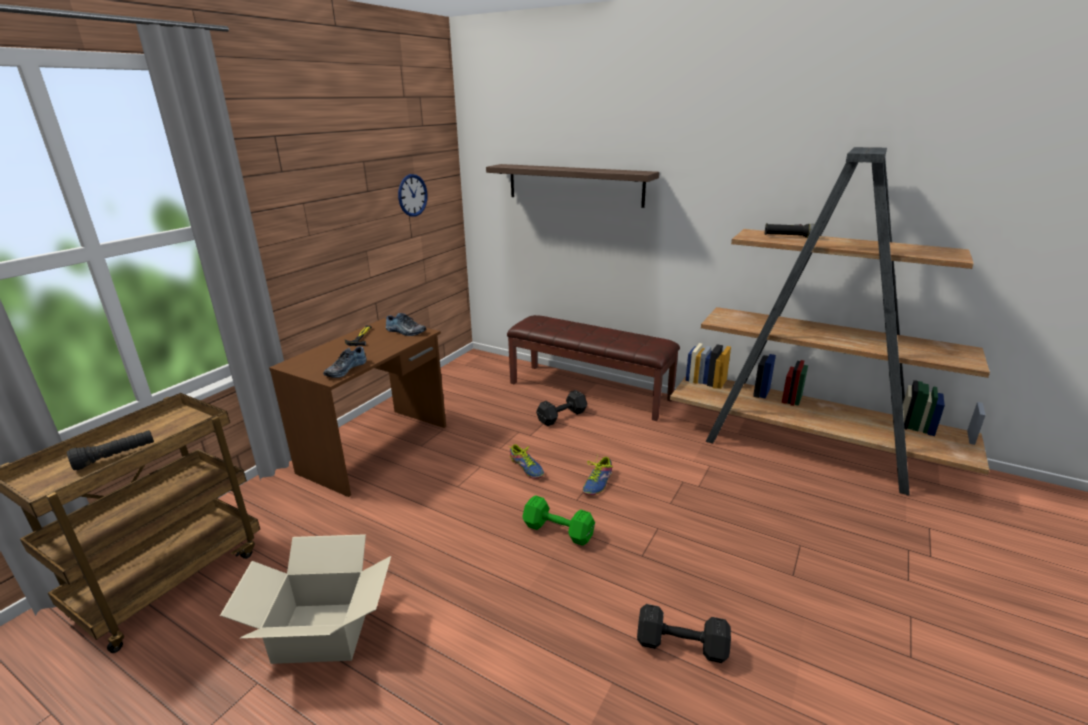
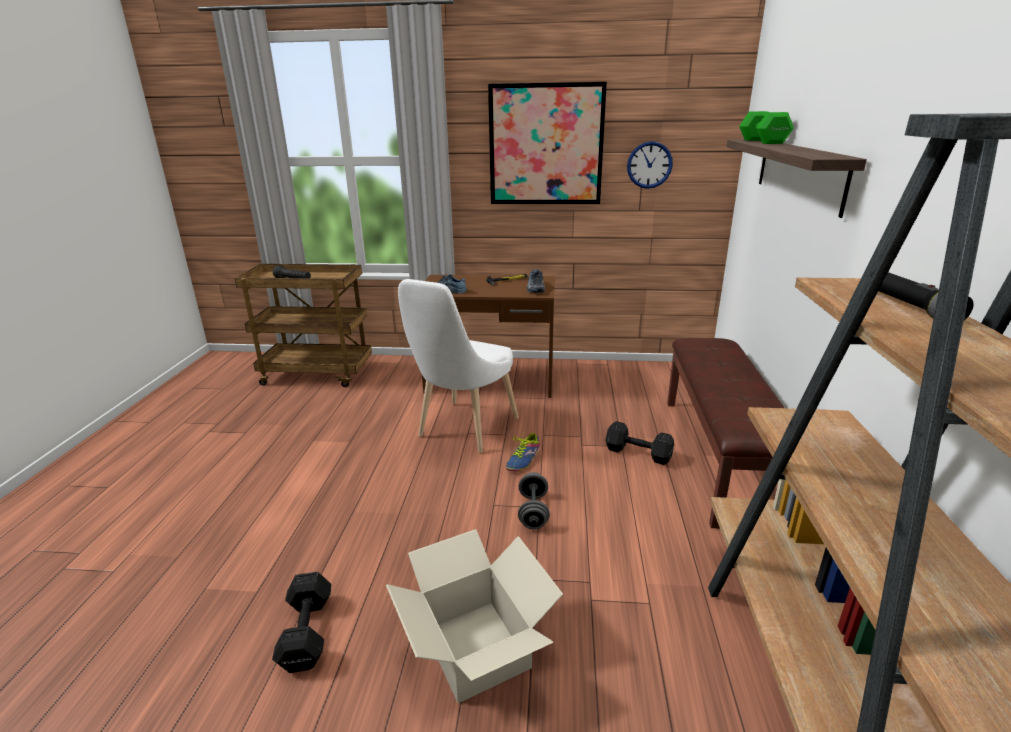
camera: 65 degrees right, 0 degrees up
(322, 633) = (286, 437): cardboard box -> cardboard box (475, 649)
(334, 190) = (546, 145): none -> picture
(450, 487) = (464, 430): none -> white chair
(557, 530) = (439, 505): green dumbbell -> green dumbbell (762, 141)
(598, 483) = (533, 512): shoe -> grey dumbbell

